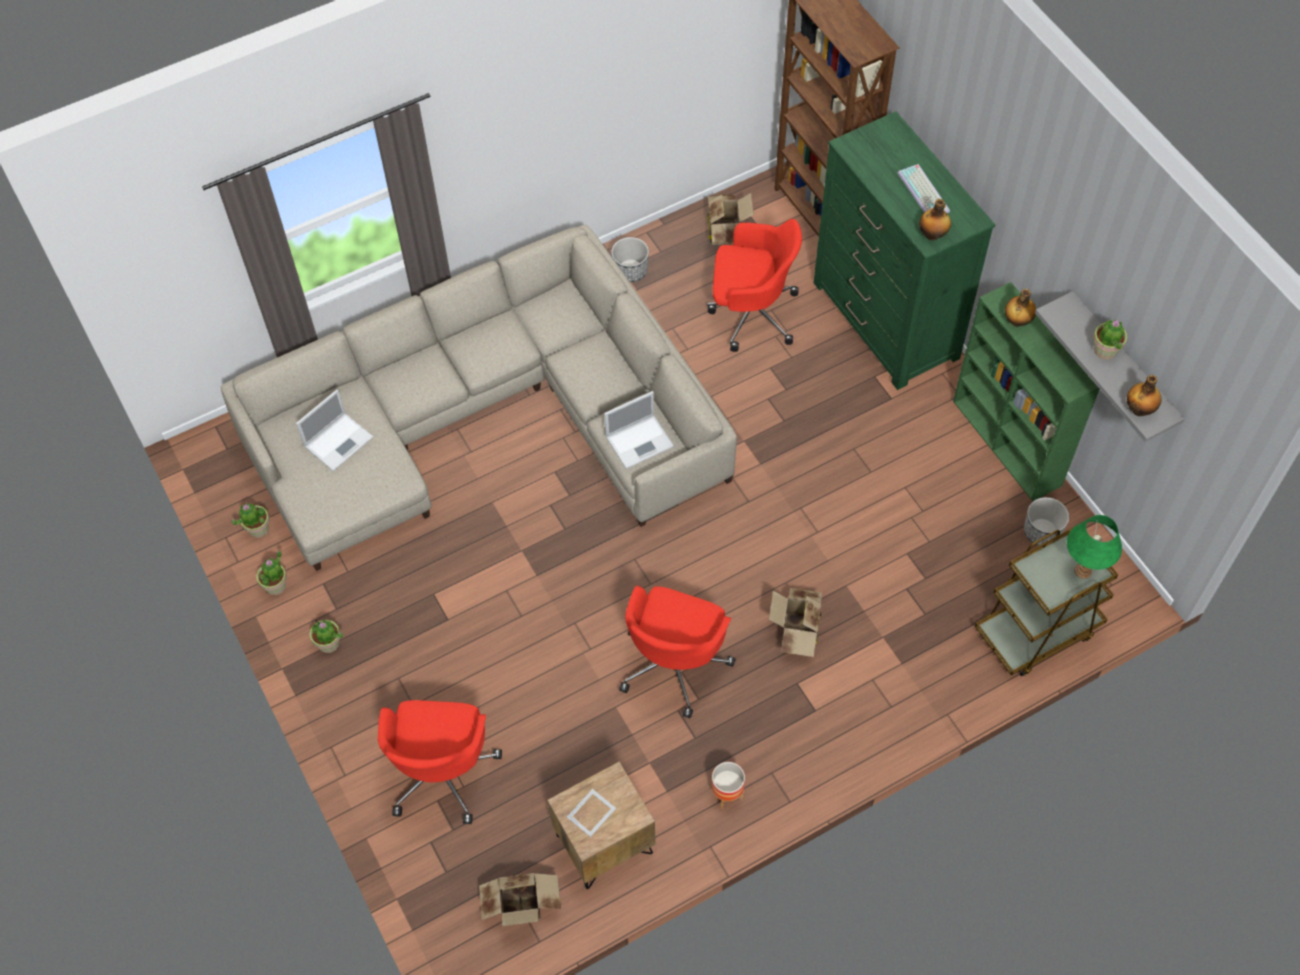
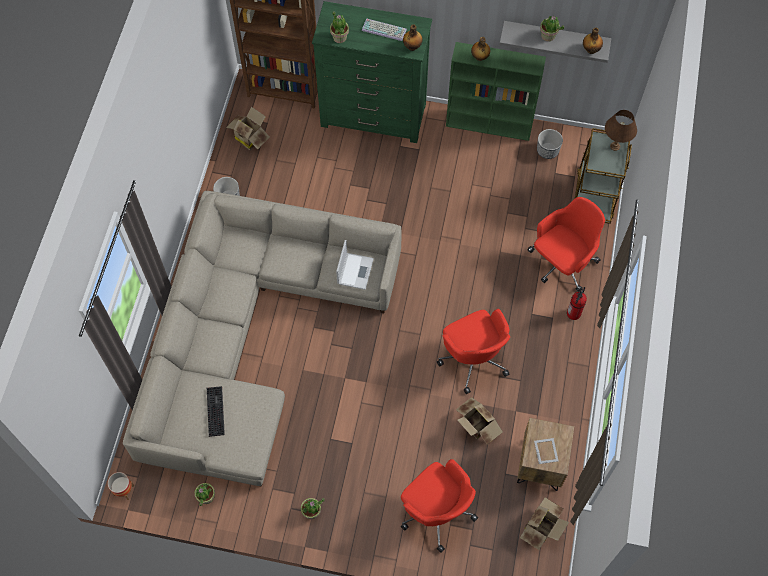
camera: 50 degrees left, 5 degrees up
(276, 585) = (251, 513): potted plant -> potted plant (339, 37)
(339, 441) = (214, 410): laptop -> keyboard
(727, 793) = (561, 389): planter -> planter (124, 490)
(751, 313) = (310, 166): red office chair -> red office chair (562, 263)
(796, 632) = (505, 292): cardboard box -> cardboard box (476, 427)
(845, 730) = (573, 314): none -> fire extinguisher
(1082, 571) = (615, 146): green table lamp -> brown table lamp

